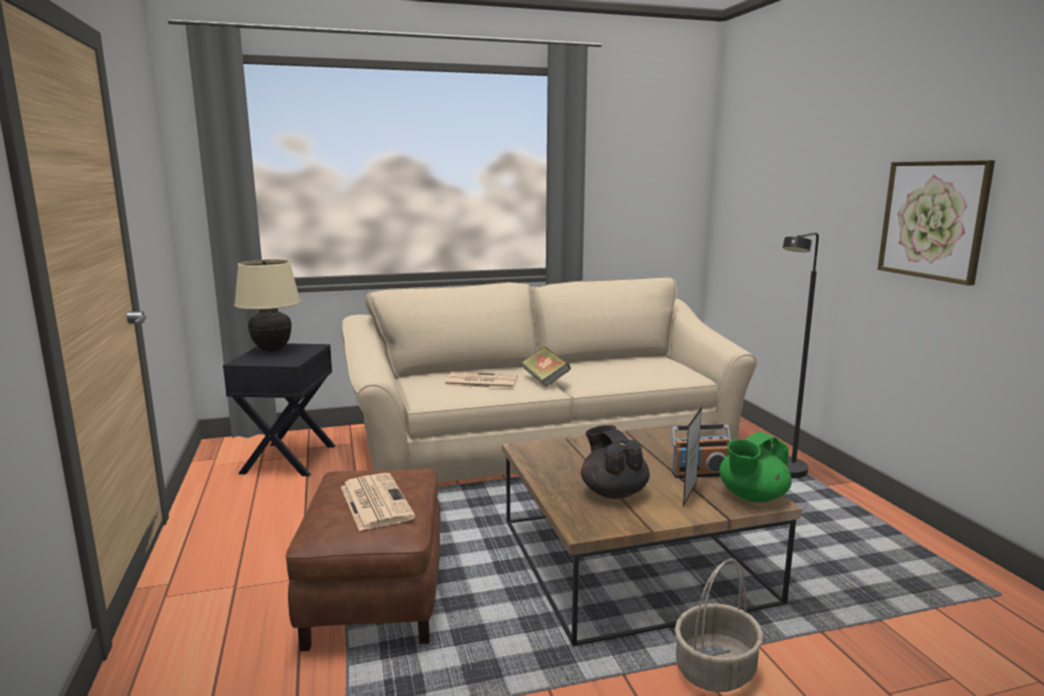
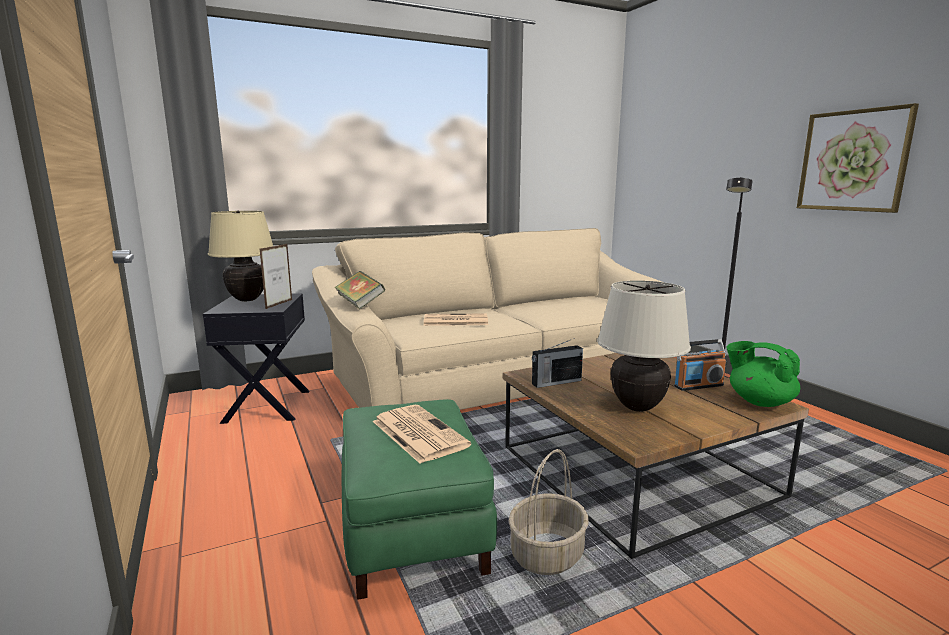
camera: 10 degrees left, 0 degrees up
(374, 597) = (412, 531): brown ottoman -> green ottoman
(545, 380) = (511, 317): book -> book (360, 304)
(548, 458) = (555, 382): none -> radio
(613, 492) = (637, 407): black teapot -> beige table lamp
(690, 494) = (705, 404): picture frame -> picture frame (279, 304)
(715, 670) = (772, 566): basket -> basket (547, 555)
(752, 497) = (759, 401): green teapot -> green teapot turned 90 degrees clockwise

